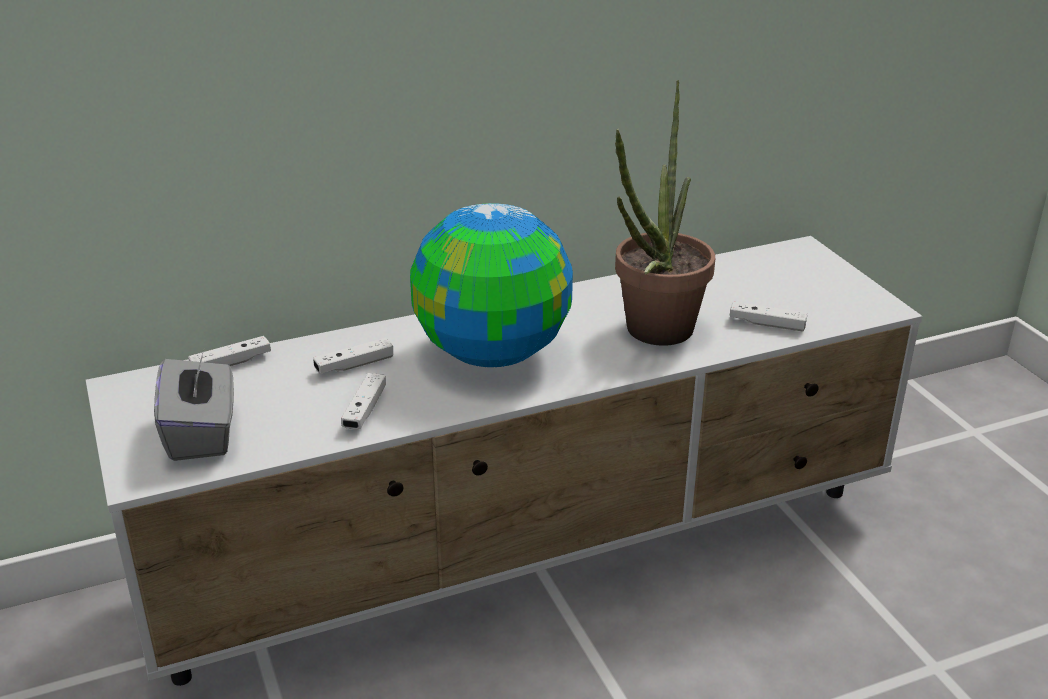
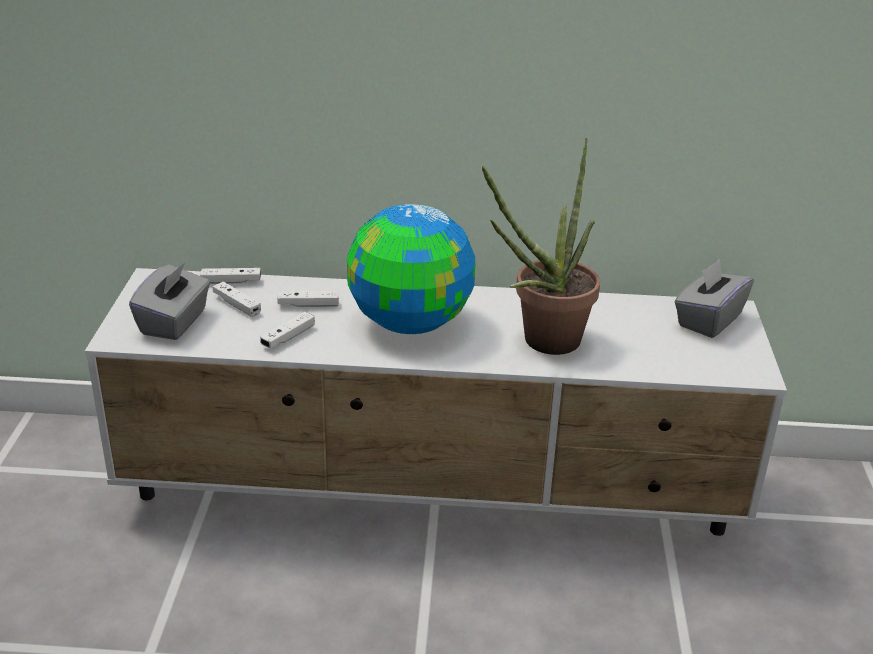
camera: 25 degrees right, 0 degrees up
(767, 324) = (642, 360): white game controller -> white game controller (237, 305)
(789, 266) = (708, 320): none -> grey tissue box

